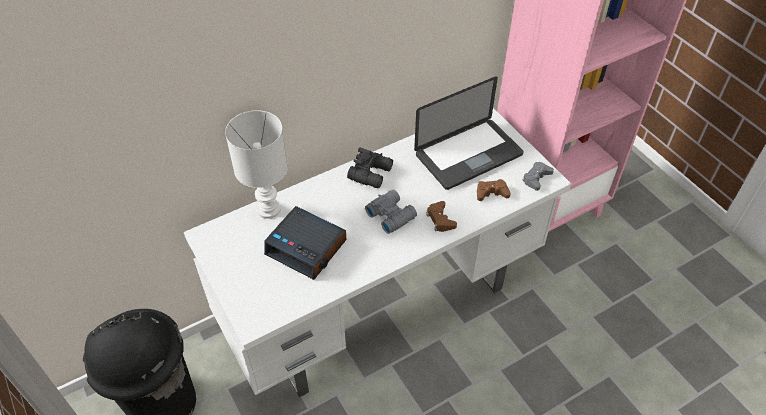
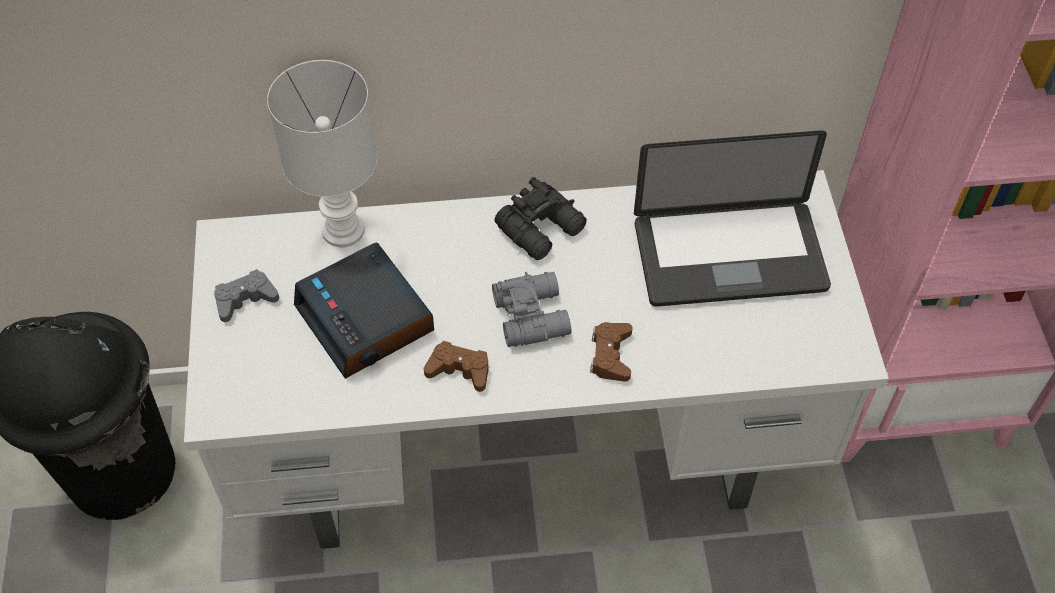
camera: 25 degrees right, 5 degrees up
(491, 193) = (728, 341): brown game controller -> brown game controller (459, 370)
(536, 178) = (828, 344): grey game controller -> grey game controller (245, 300)

